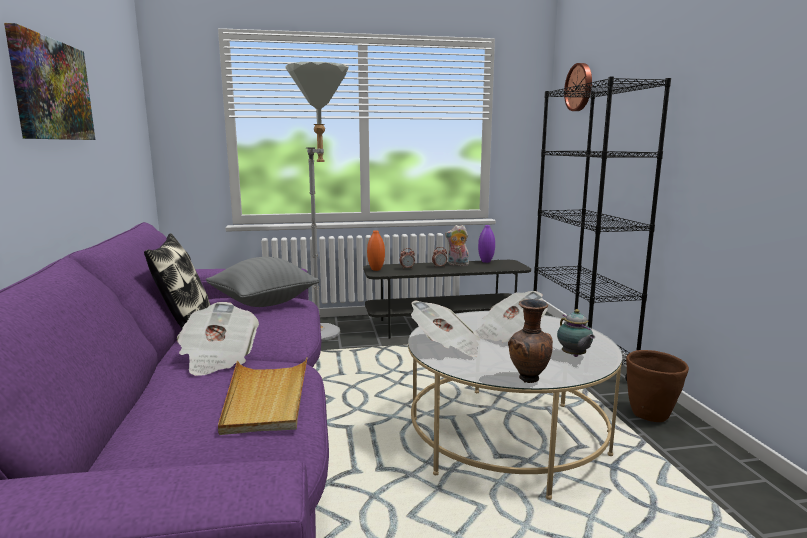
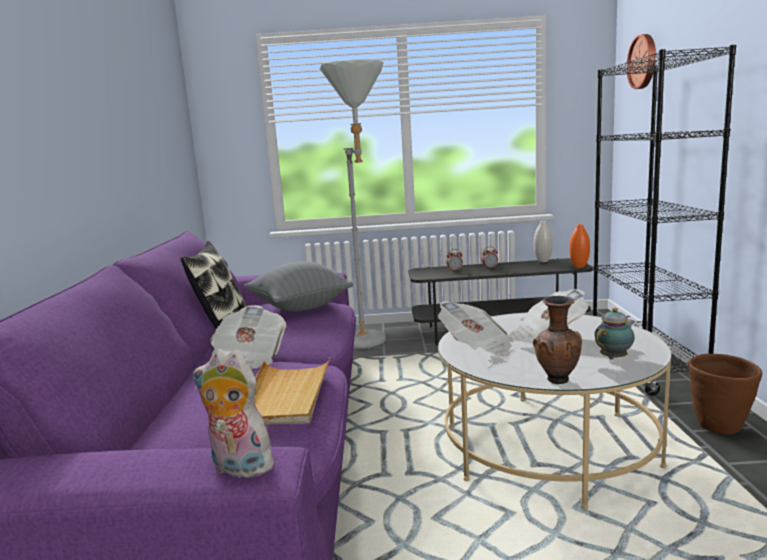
camera: 10 degrees right, 0 degrees up
(52, 90) = (98, 110): picture -> none
(376, 269) = (421, 272): orange vase -> orange vase (579, 267)
(457, 264) = (510, 265): plush toy -> plush toy (238, 468)
(486, 261) = (543, 261): purple vase -> white vase
(574, 356) = (615, 357): teapot -> teapot turned 120 degrees counterclockwise

